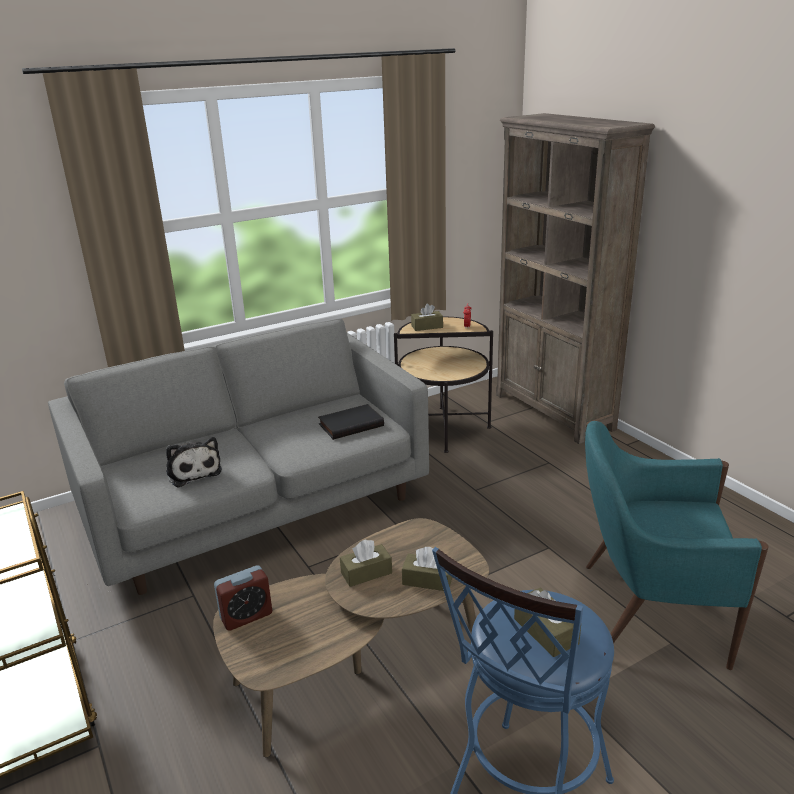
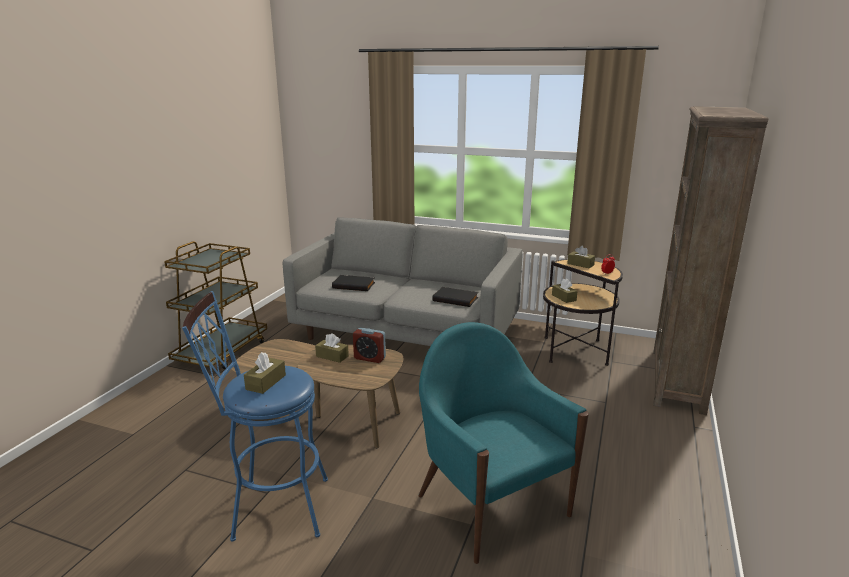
camera: 50 degrees right, 5 degrees down
(193, 471) = (354, 285): plush toy -> black book
(246, 616) = (276, 346): alarm clock -> alarm clock (369, 358)
(427, 580) = (345, 374): brown tissue box -> brown tissue box (563, 297)

